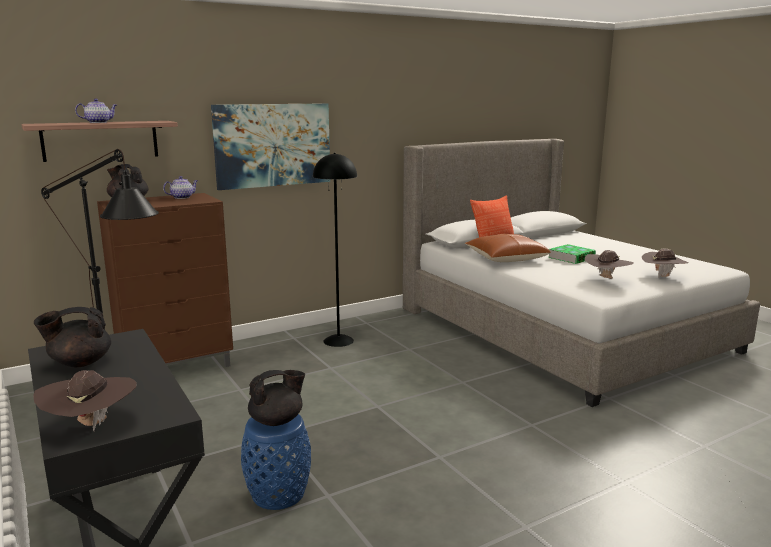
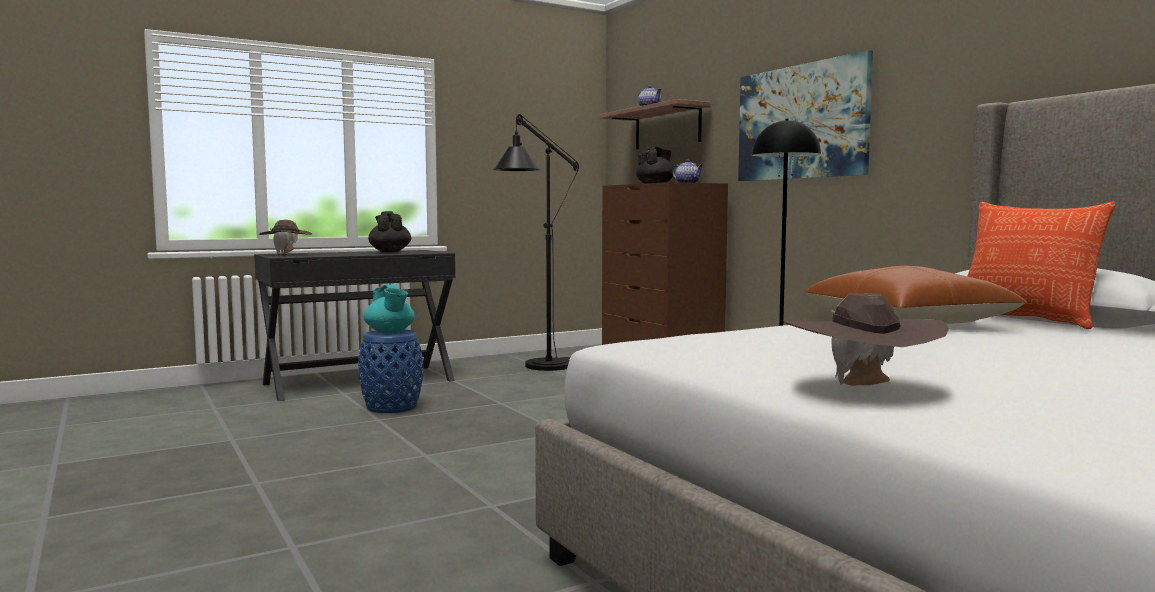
camera: 90 degrees right, 10 degrees down
(277, 421) = (390, 332): black teapot -> turquoise teapot
(571, 258) = (978, 345): book -> none
(606, 279) = (755, 345): brown hat -> none

